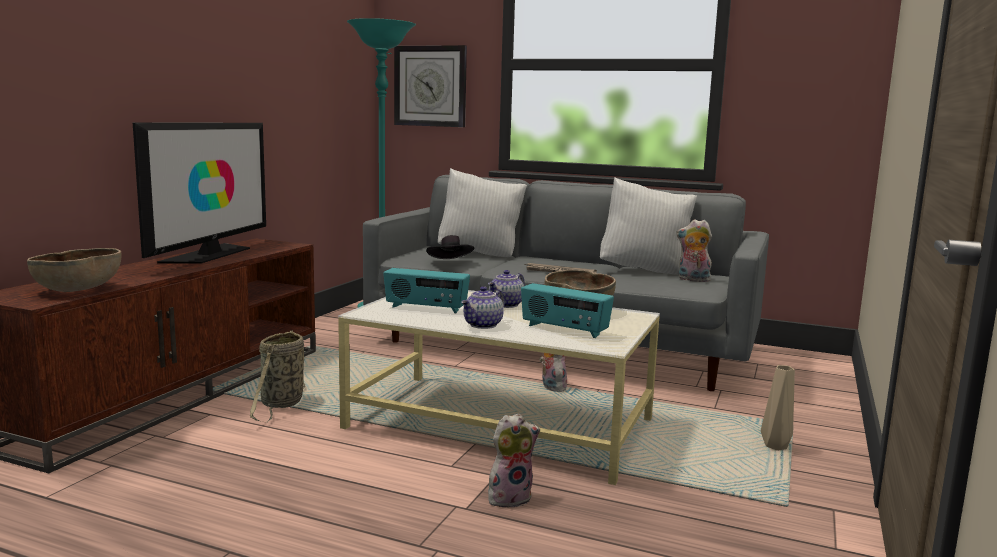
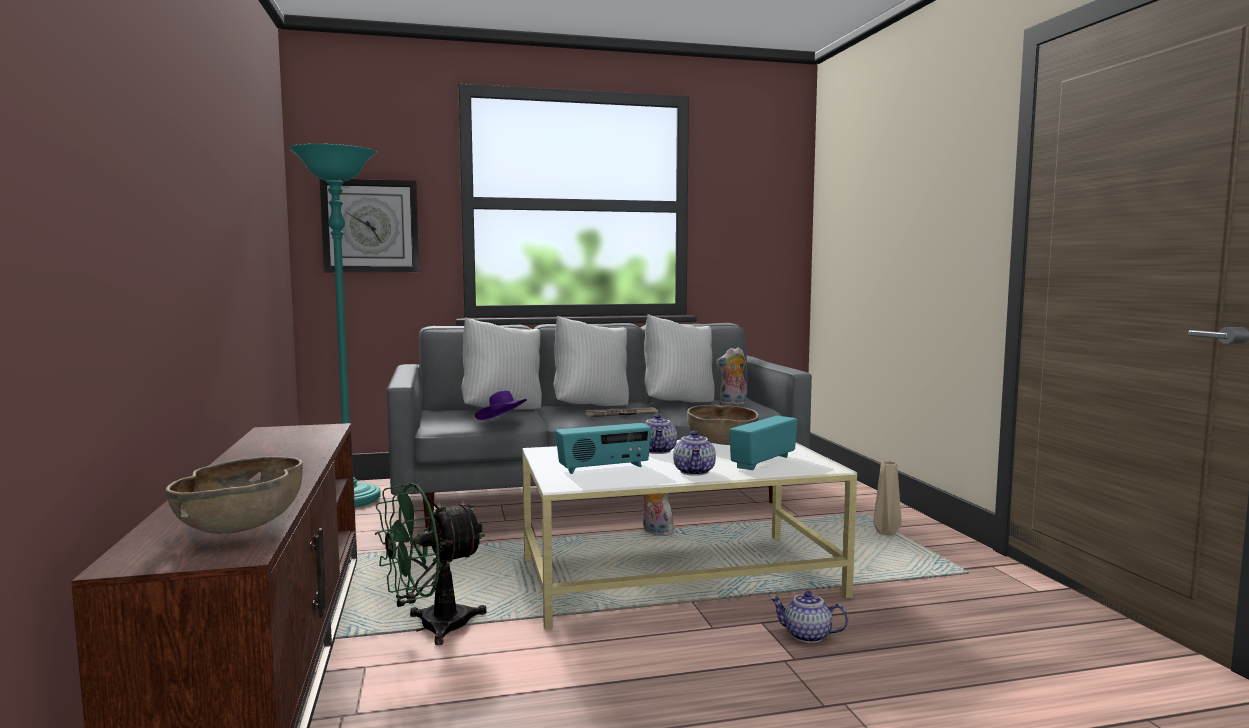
camera: 35 degrees left, 5 degrees down
(210, 254) = (264, 453): television -> none
(281, 404) = (431, 628): basket -> green fan
(450, 263) = (502, 422): black hat -> purple hat
(510, 497) = (806, 636): plush toy -> teapot
(557, 262) = (591, 406): none -> white pillow
(564, 330) = (762, 462): radio -> radio turned 135 degrees clockwise

